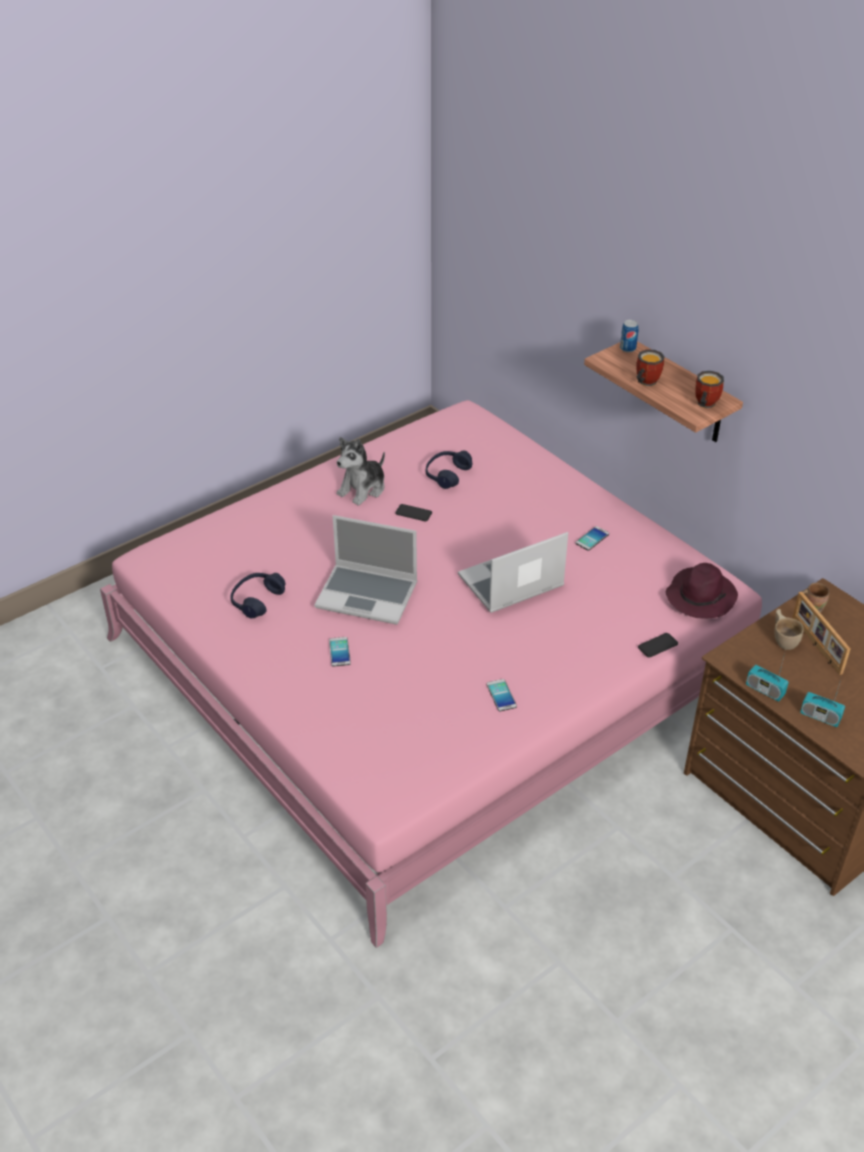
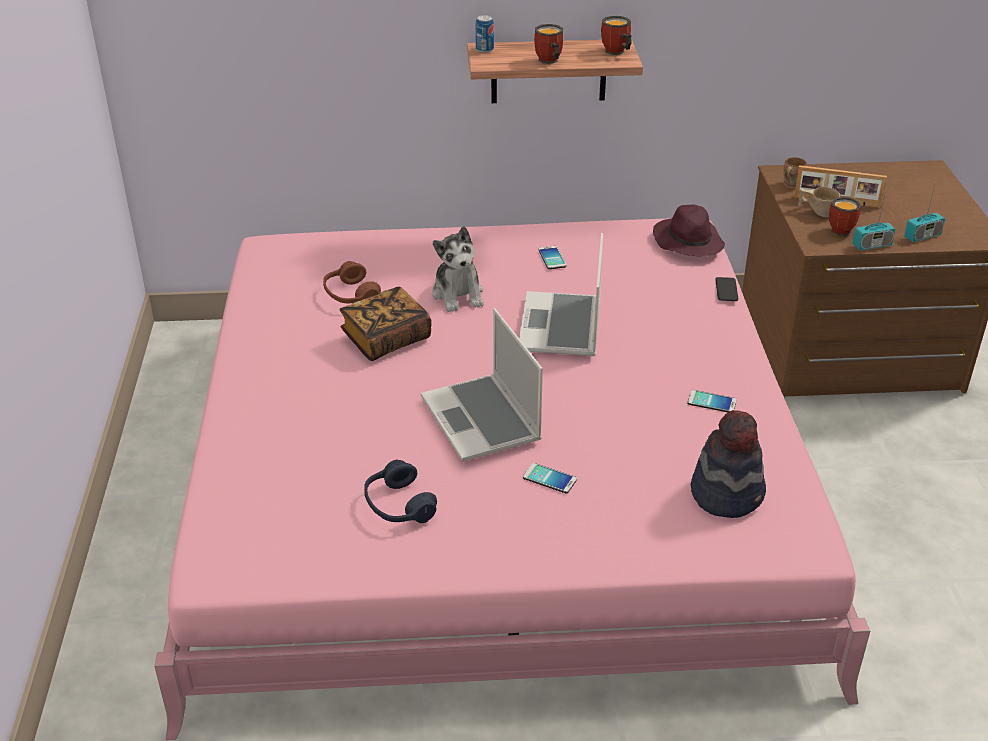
camera: 55 degrees left, 5 degrees down
(363, 489) = (302, 355): plush toy -> plush toy (458, 294)
(368, 595) = (483, 420): laptop -> laptop turned 105 degrees clockwise
(401, 743) = (727, 493): none -> hat
(413, 513) = (386, 339): phone -> book
(447, 474) = (350, 295): blue headphones -> brown headphones
(770, 666) = (844, 230): none -> mug

